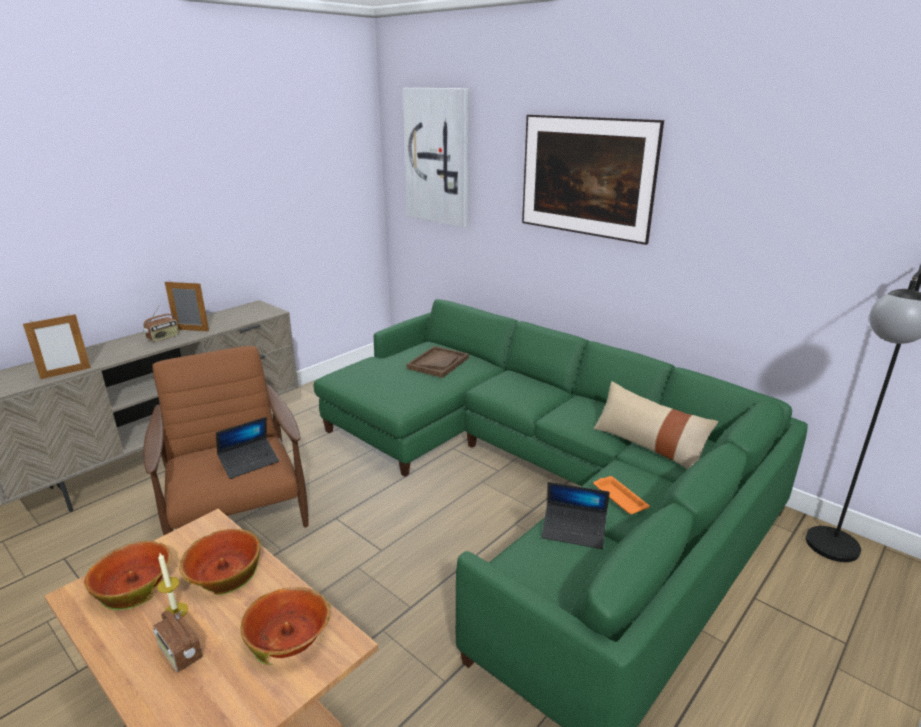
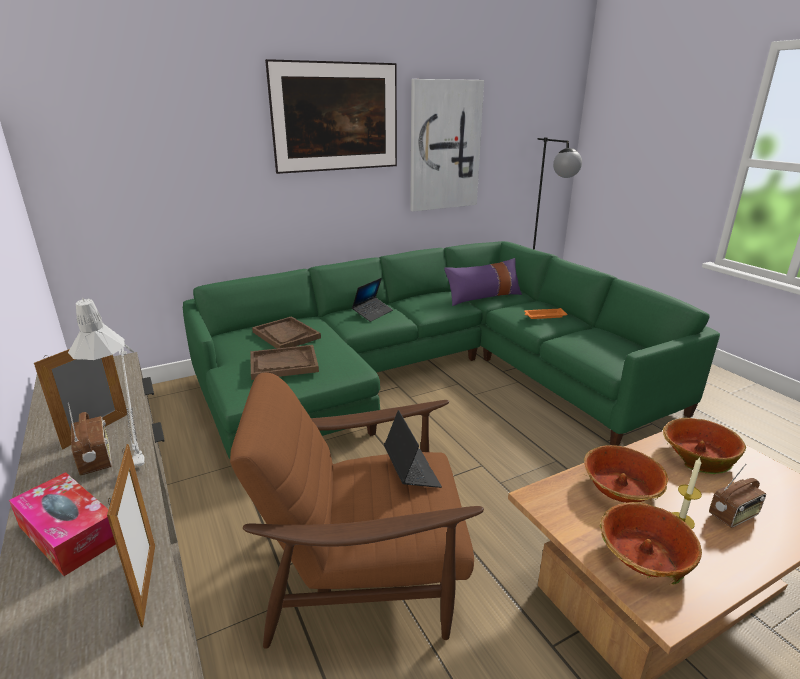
camera: 70 degrees left, 0 degrees up
(105, 350) = (69, 533): none -> tissue box
(161, 347) = (142, 460): none -> grey table lamp
(385, 376) = (283, 364): none -> brown tray
(437, 157) = (133, 116): picture -> picture (444, 146)
(574, 531) = (575, 336): laptop -> laptop (372, 313)
(648, 445) = (483, 297): beige pillow -> purple pillow

